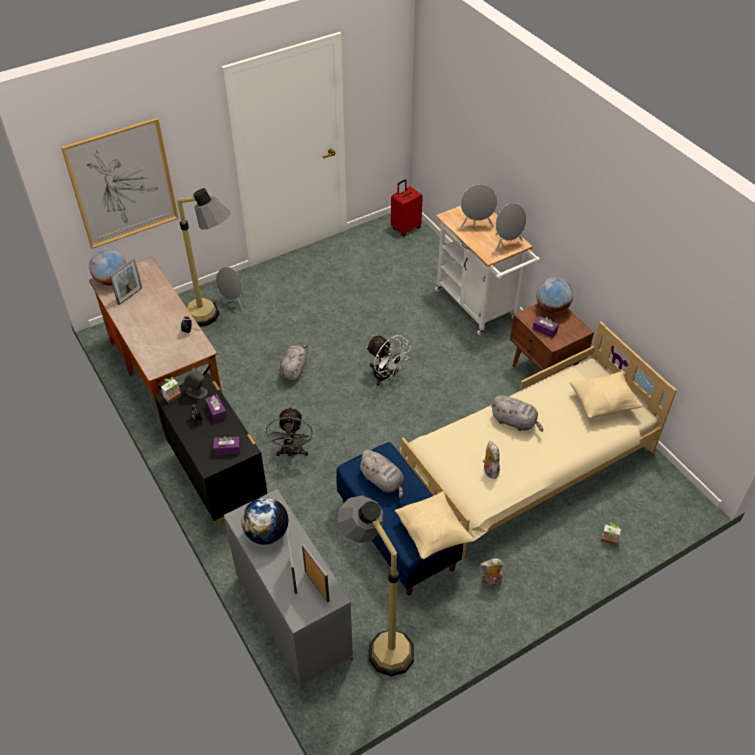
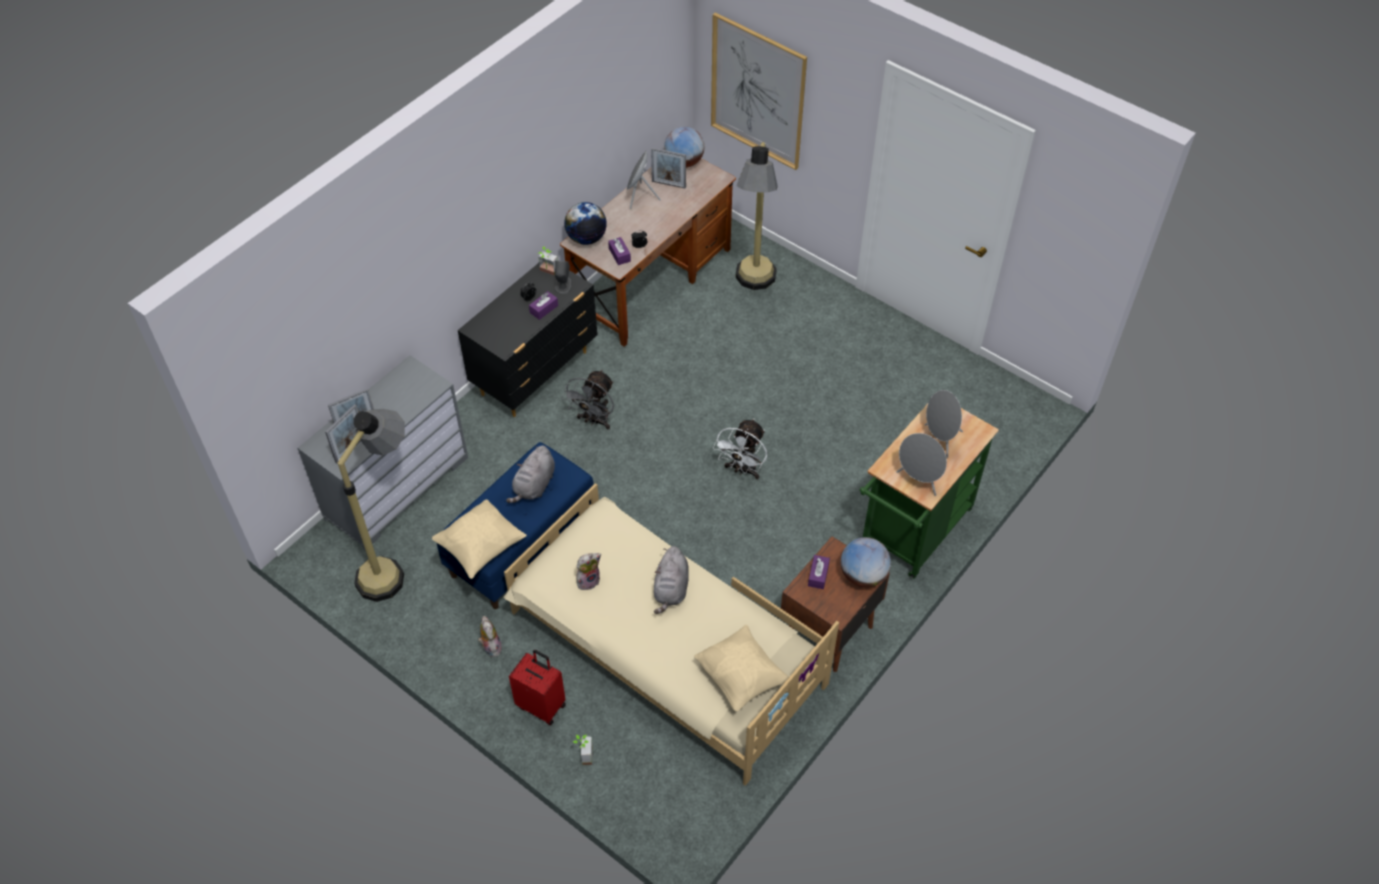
camera: 70 degrees right, 5 degrees up
(227, 449) = (499, 334): purple tissue box -> purple tissue box (619, 255)
(233, 302) = (789, 294): grey speaker -> grey speaker (639, 196)
(266, 533) = (398, 393): globe -> globe (586, 238)
(292, 453) = (594, 420): grey fan -> grey fan turned 45 degrees counterclockwise
(294, 370) = (712, 382): grey plush toy -> none
(405, 228) = (1019, 413): red suitcase -> red suitcase (542, 705)
(479, 307) = (912, 533): white cart -> green cart

